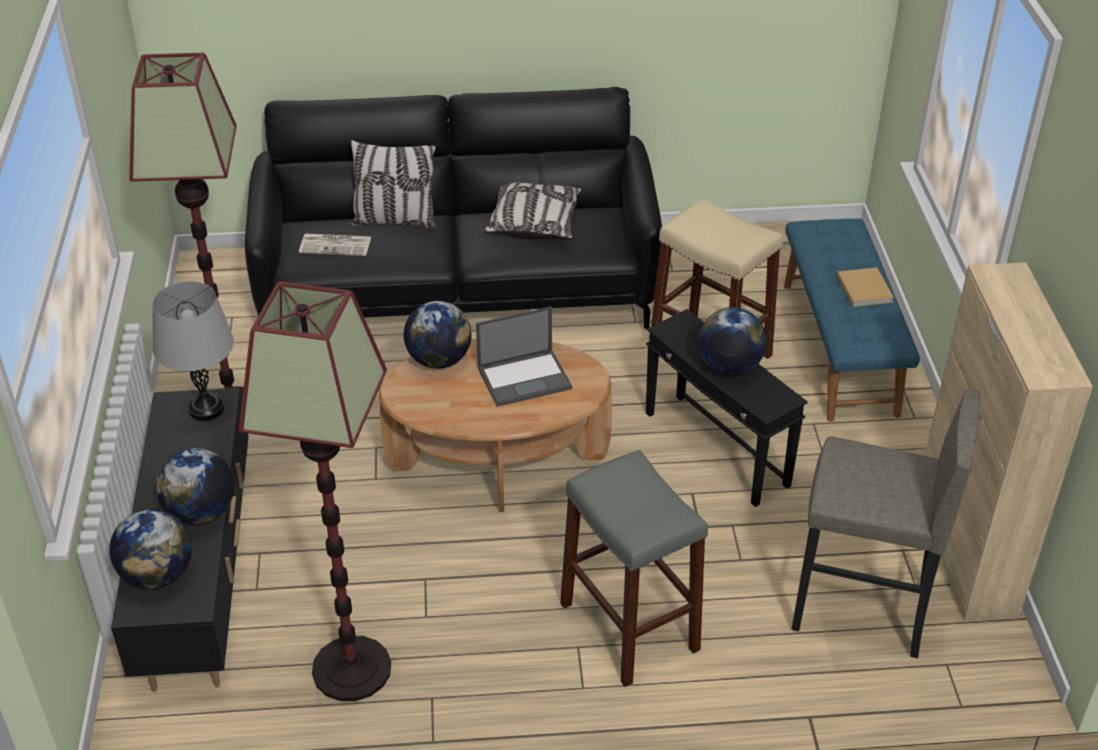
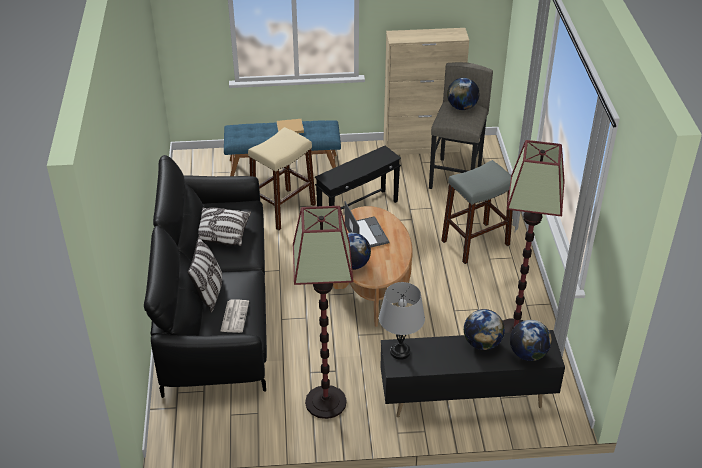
camera: 90 degrees left, 0 degrees up
(729, 367) = (361, 165): globe -> globe (462, 107)

